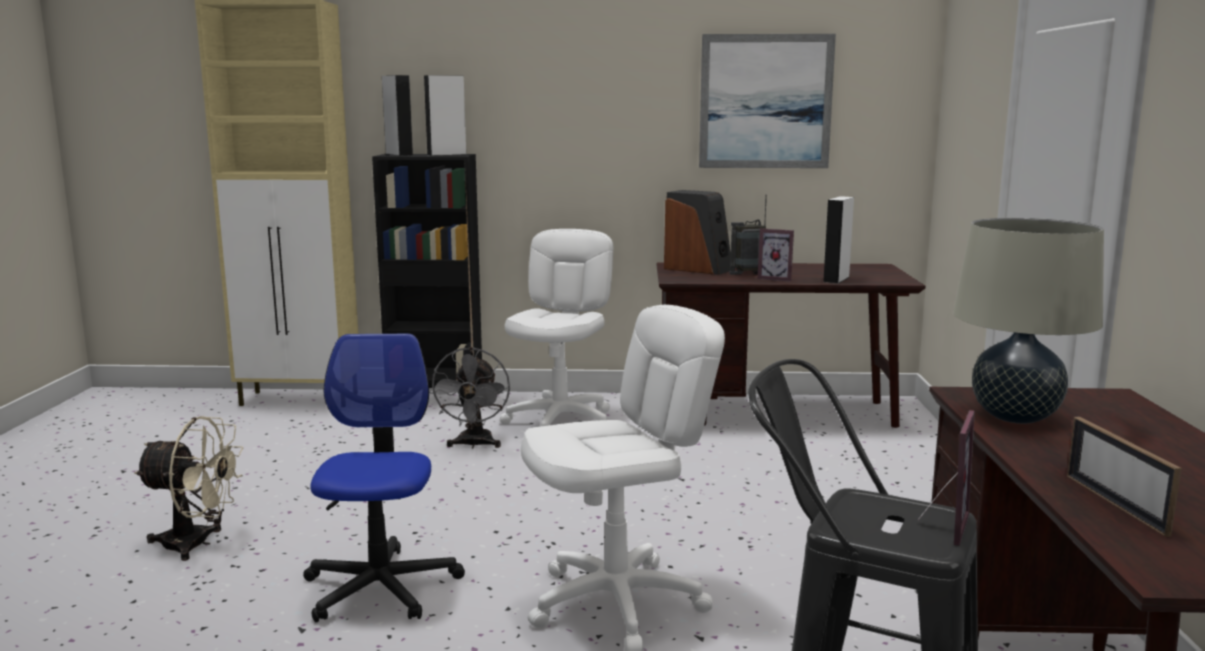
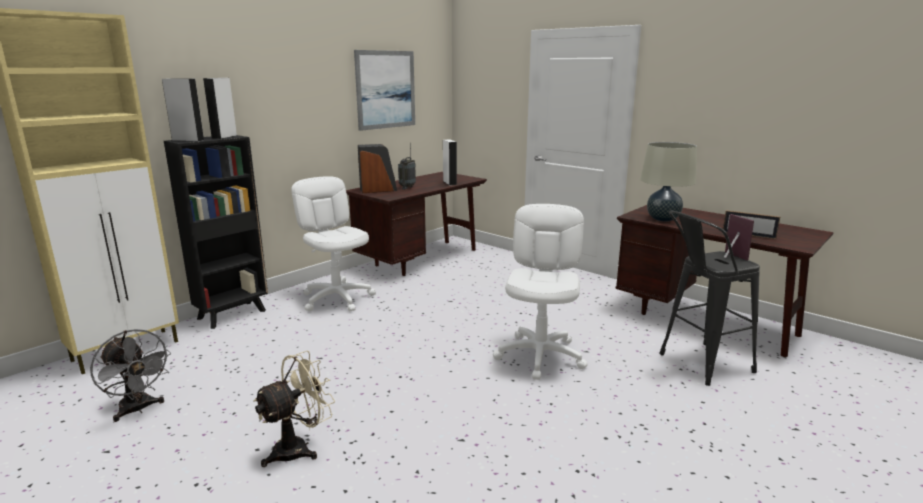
camera: 50 degrees left, 5 degrees up
(381, 587) = (447, 404): office chair -> none
(474, 445) = (321, 327): grey fan -> grey fan (138, 409)
(776, 278) = (426, 187): picture frame -> none

